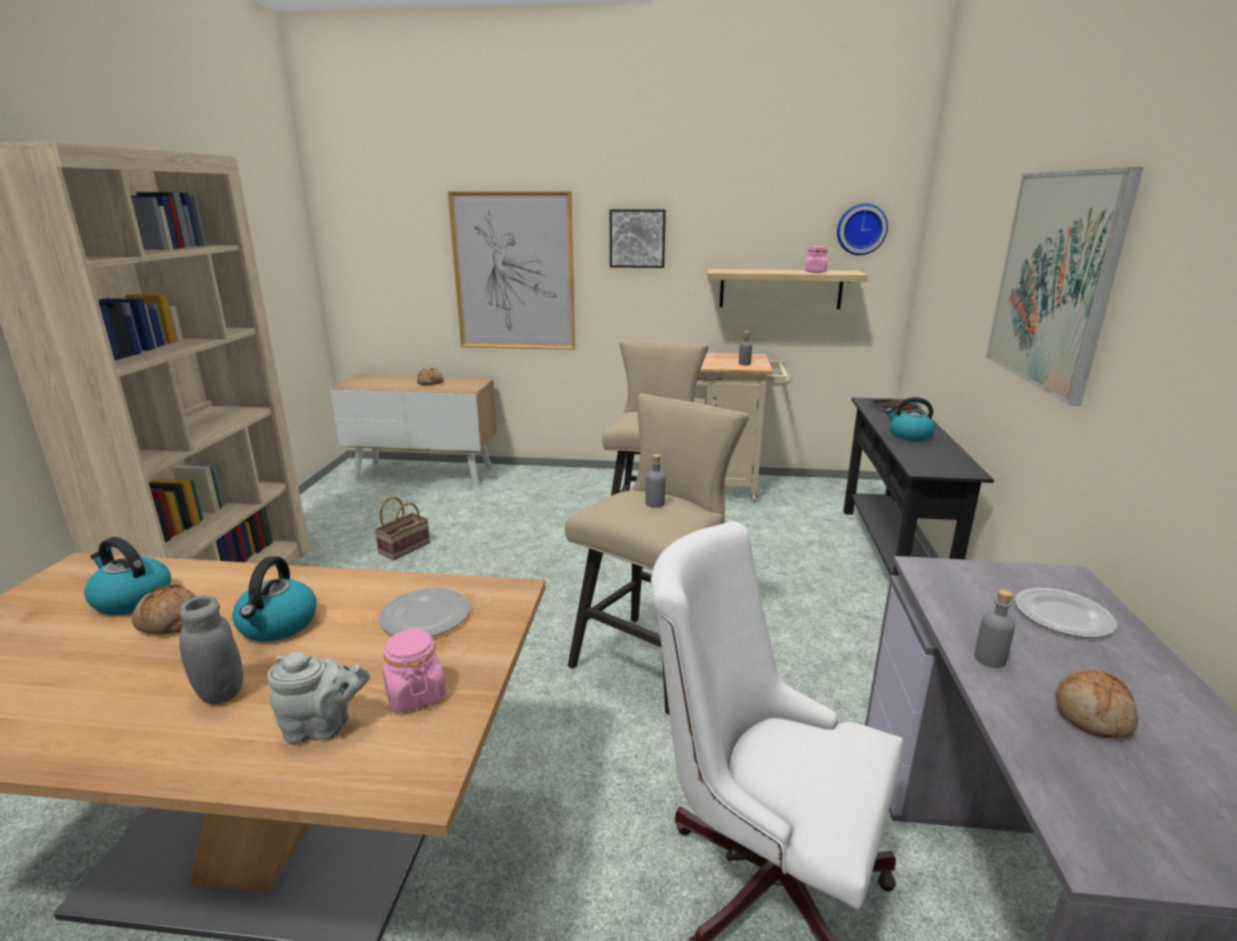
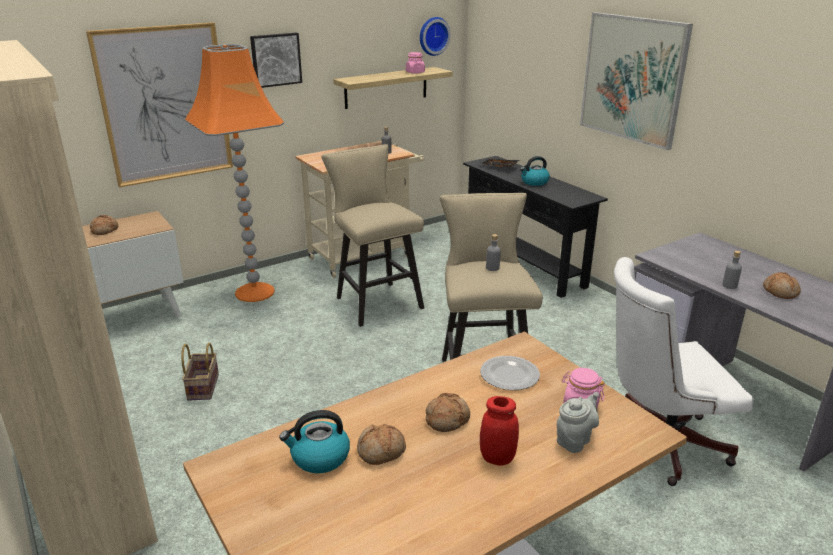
camera: 40 degrees left, 5 degrees up
(221, 692) = (497, 458): grey jar -> red jar
(278, 625) = (447, 419): kettle -> bread
(560, 487) = (256, 292): none -> orange floor lamp
(1064, 616) = (724, 257): plate -> none

